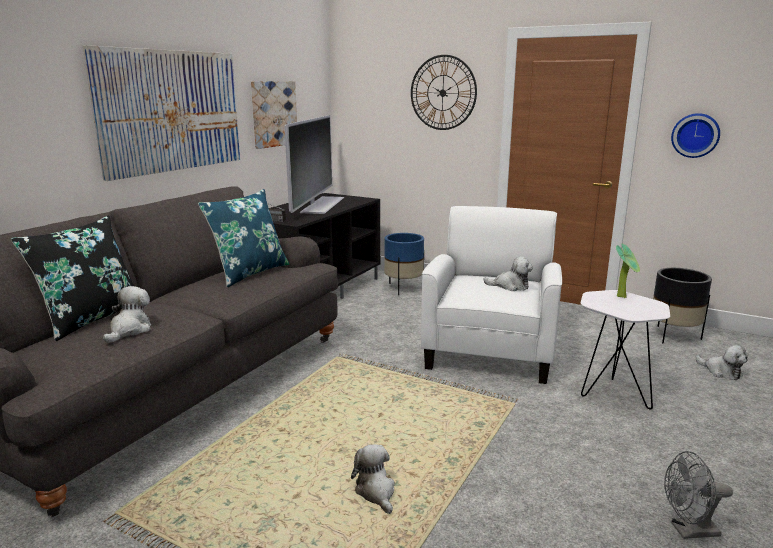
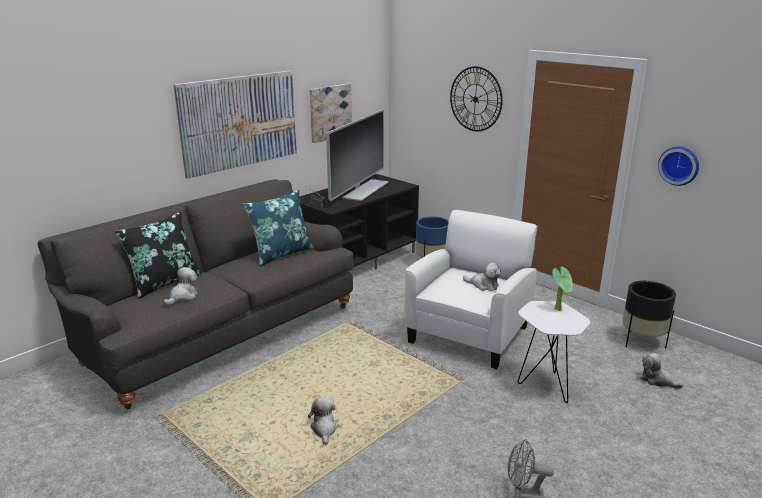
camera: 15 degrees right, 5 degrees up
(721, 372) = (657, 380): plush toy -> plush toy turned 150 degrees clockwise

